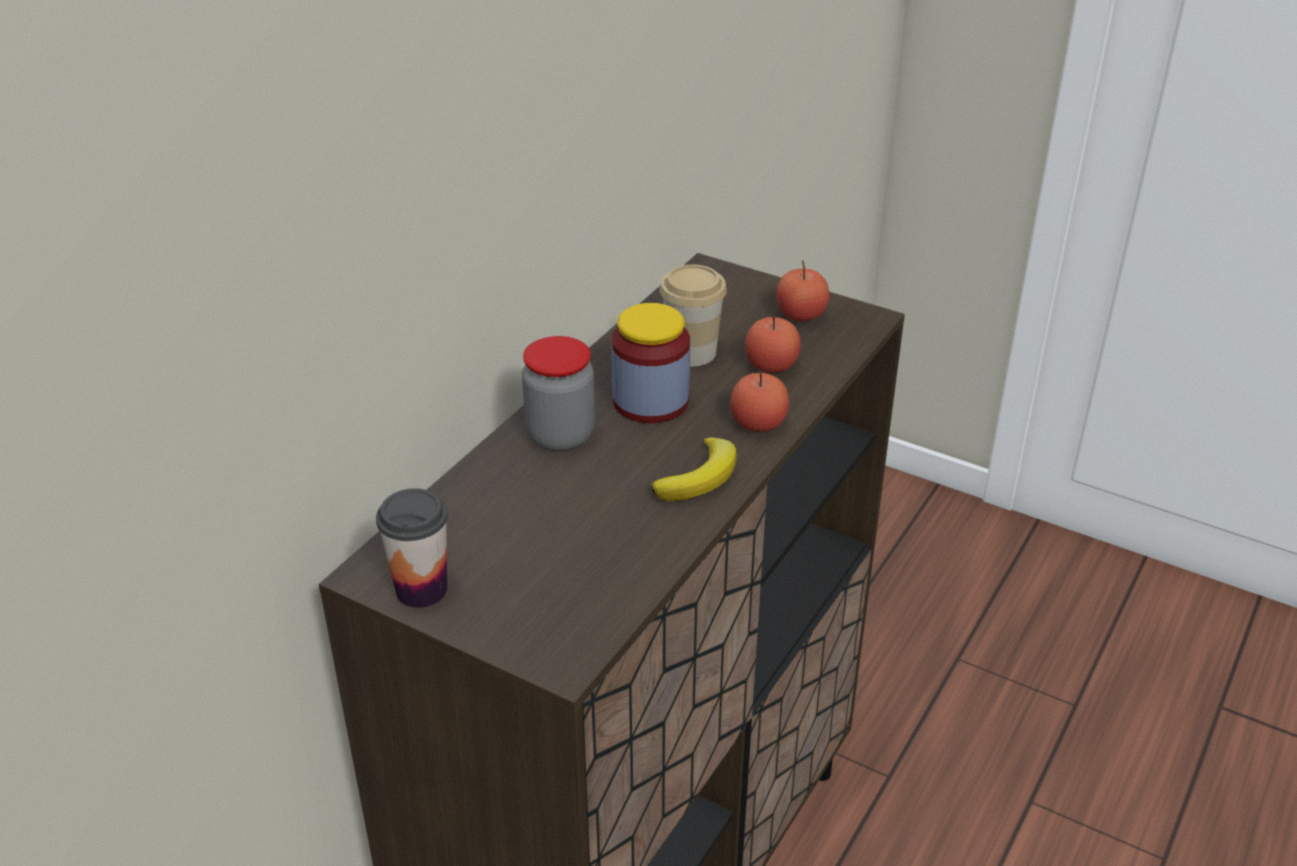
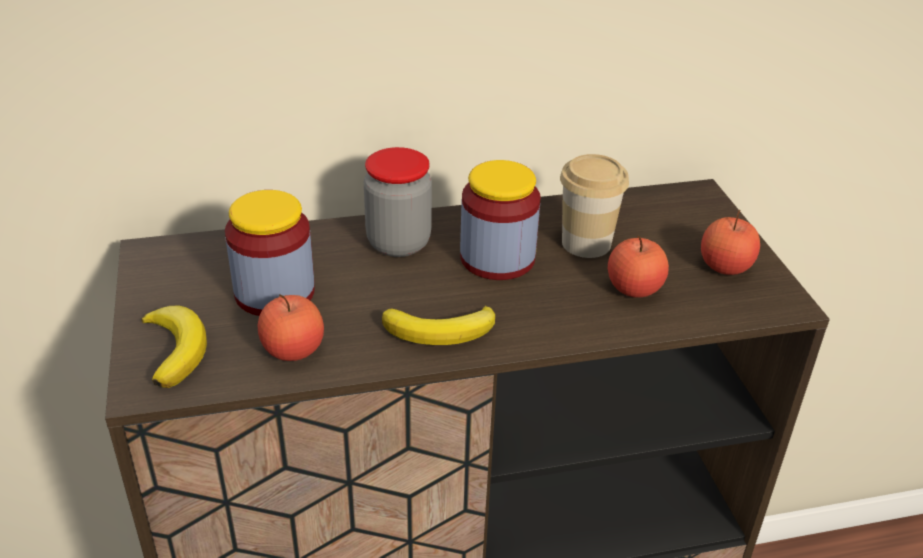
camera: 45 degrees right, 0 degrees up
(421, 590) = (157, 281): cup -> none
(534, 533) = (274, 293): none -> jar
(535, 622) = (175, 349): none -> banana
(758, 423) = (550, 323): apple -> apple (293, 350)

